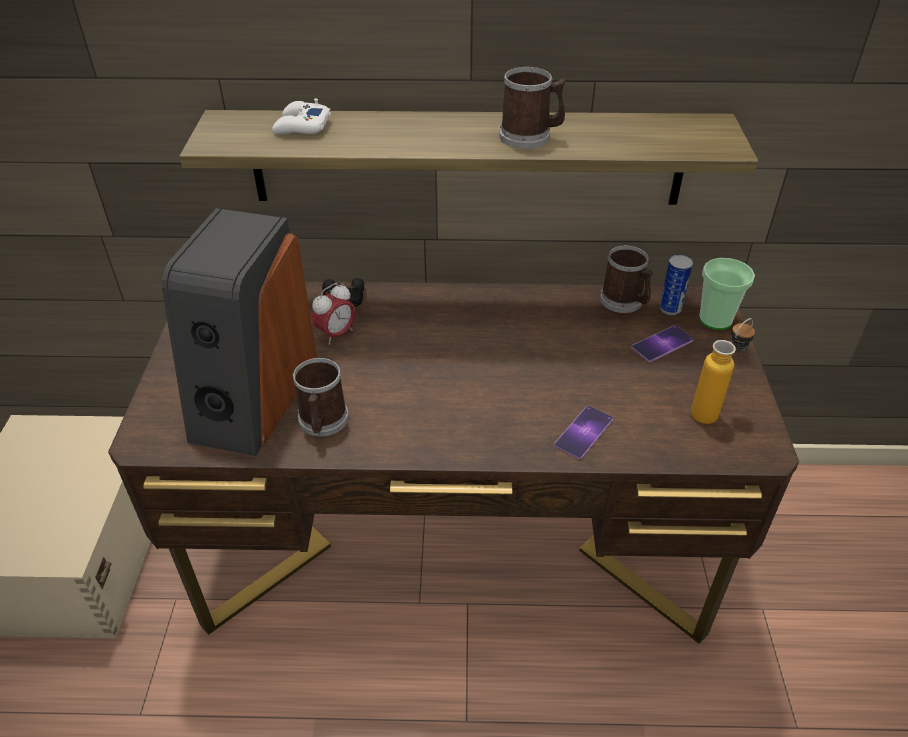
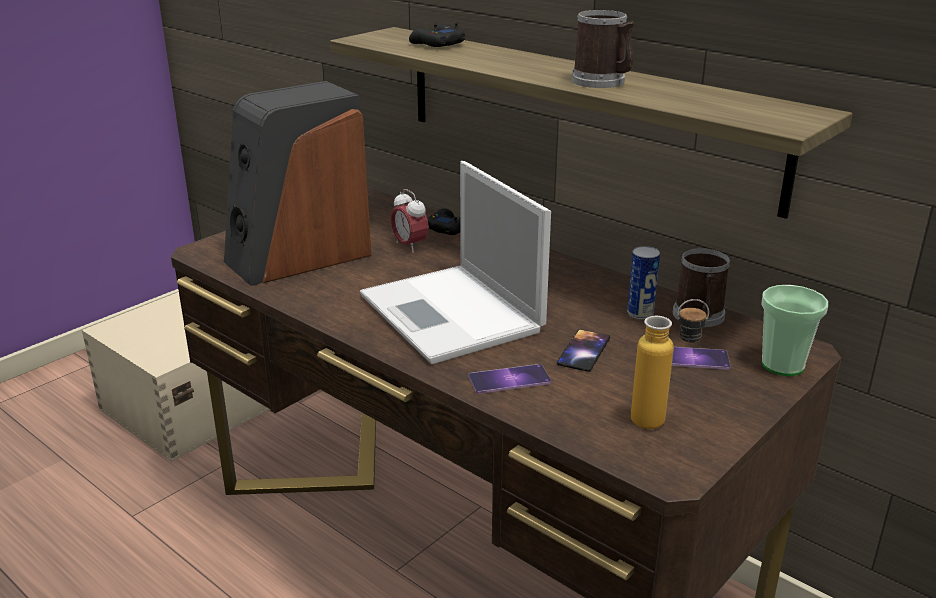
camera: 40 degrees right, 15 degrees down
(301, 127) = (437, 44): white game controller -> black game controller
(322, 422) = (320, 287): mug -> none
(336, 334) = (410, 246): alarm clock -> alarm clock turned 60 degrees clockwise
(466, 392) = (452, 314): none -> laptop
(595, 375) = (583, 351): none -> phone
(670, 309) = (742, 339): can -> can (640, 313)

